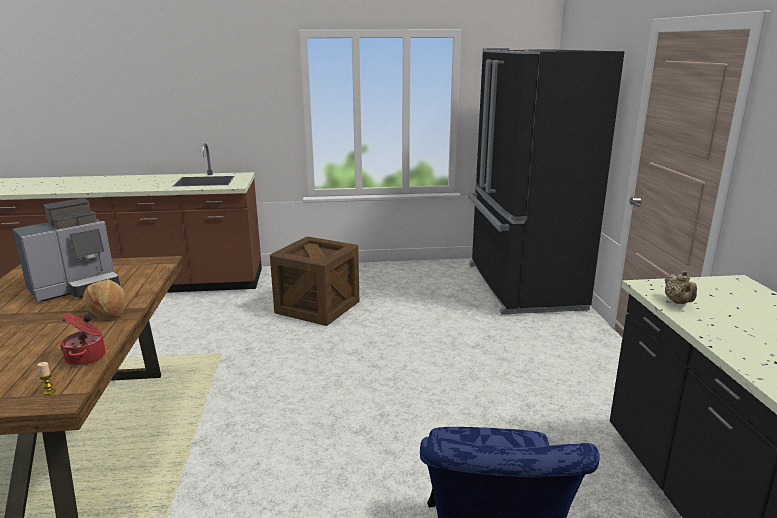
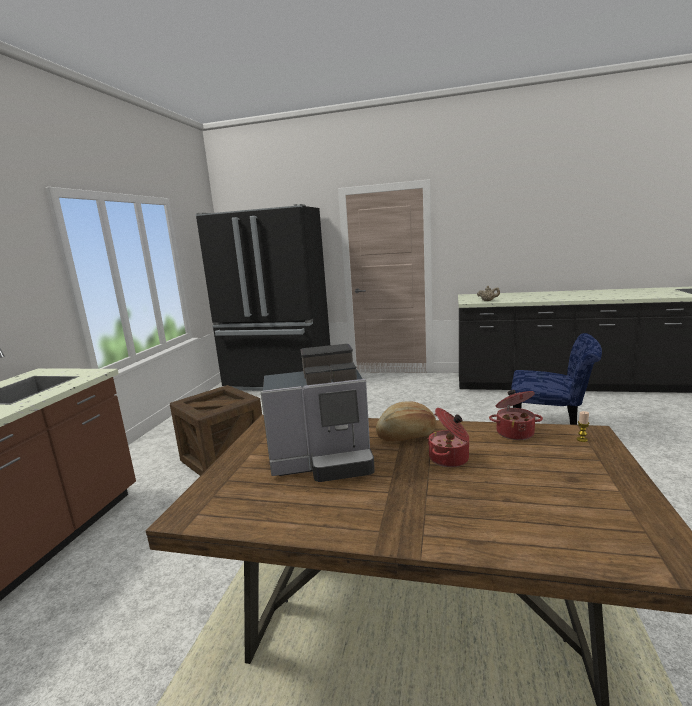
camera: 70 degrees left, 5 degrees down
(51, 330) = (450, 459): none -> cooking pot
(77, 288) = (324, 461): coffee machine -> coffee machine turned 105 degrees clockwise

